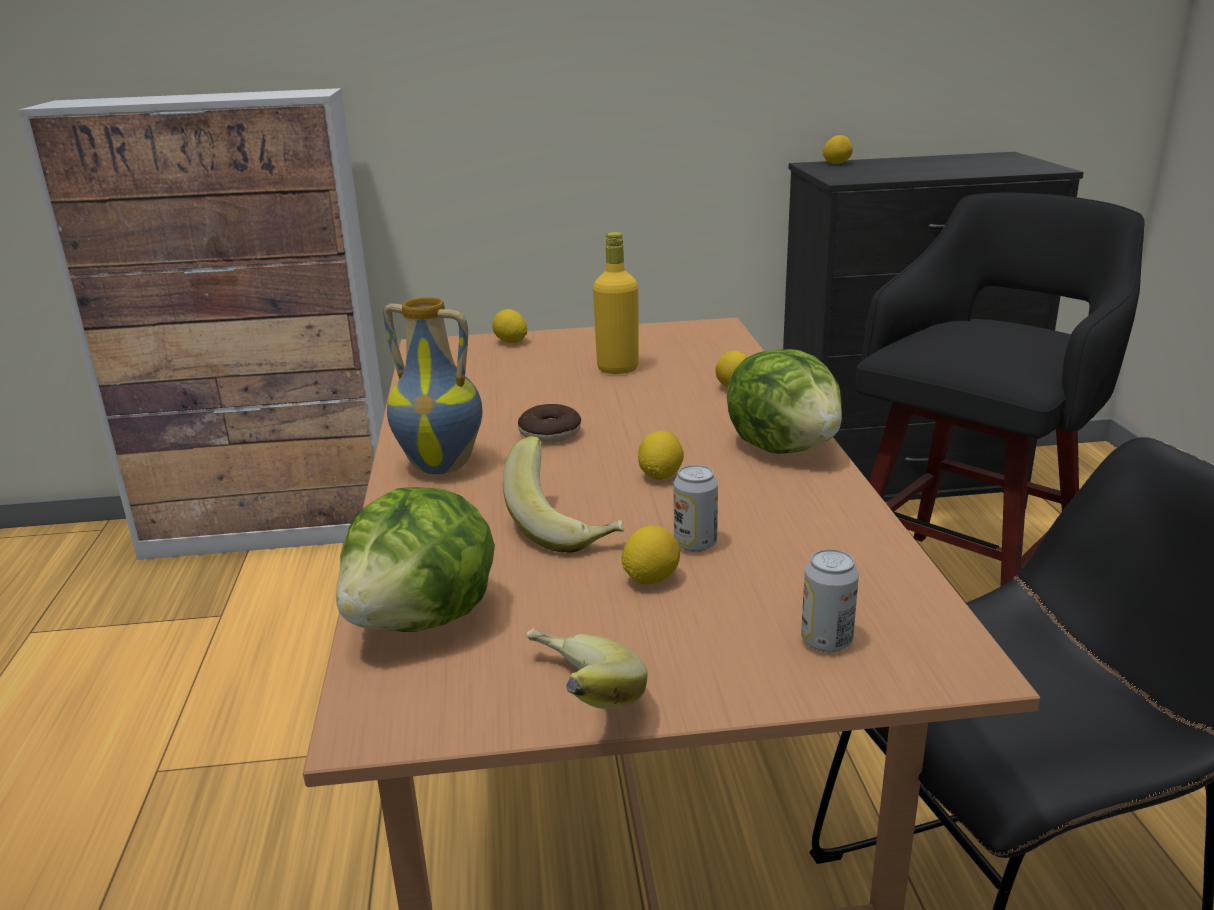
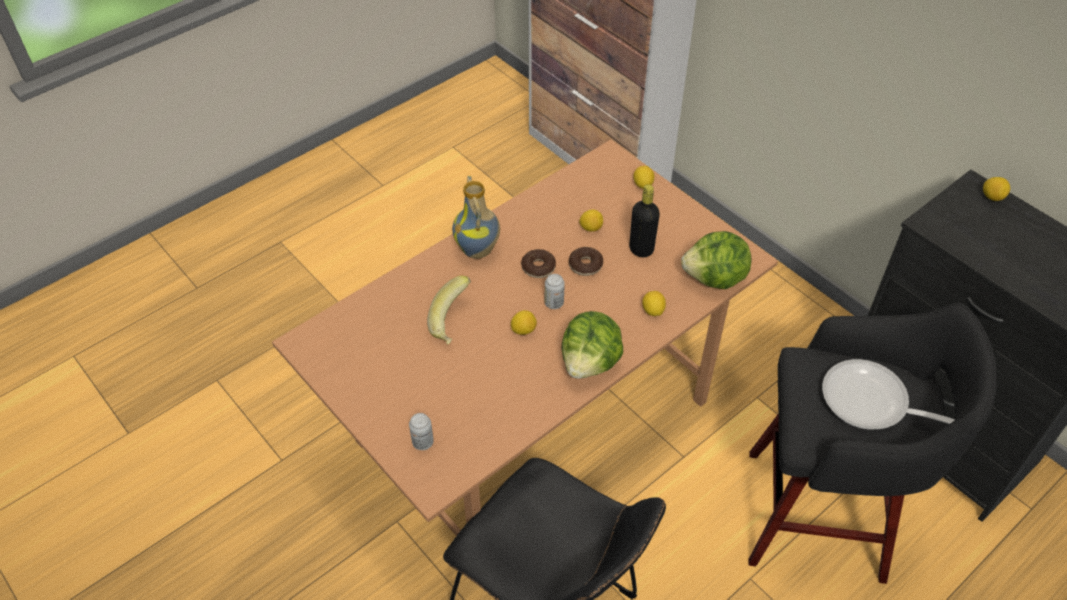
camera: 55 degrees right, 25 degrees up
(424, 619) = (361, 319): lettuce -> lettuce (715, 279)
(573, 704) = (340, 387): banana -> none
(594, 404) = (585, 265): none -> donut
(617, 369) = (641, 249): yellow bottle -> black bottle
(650, 579) = (431, 370): lemon -> lemon (591, 228)
(695, 544) = (469, 371): can -> can (554, 303)
(998, 335) = (871, 403): none -> frying pan

